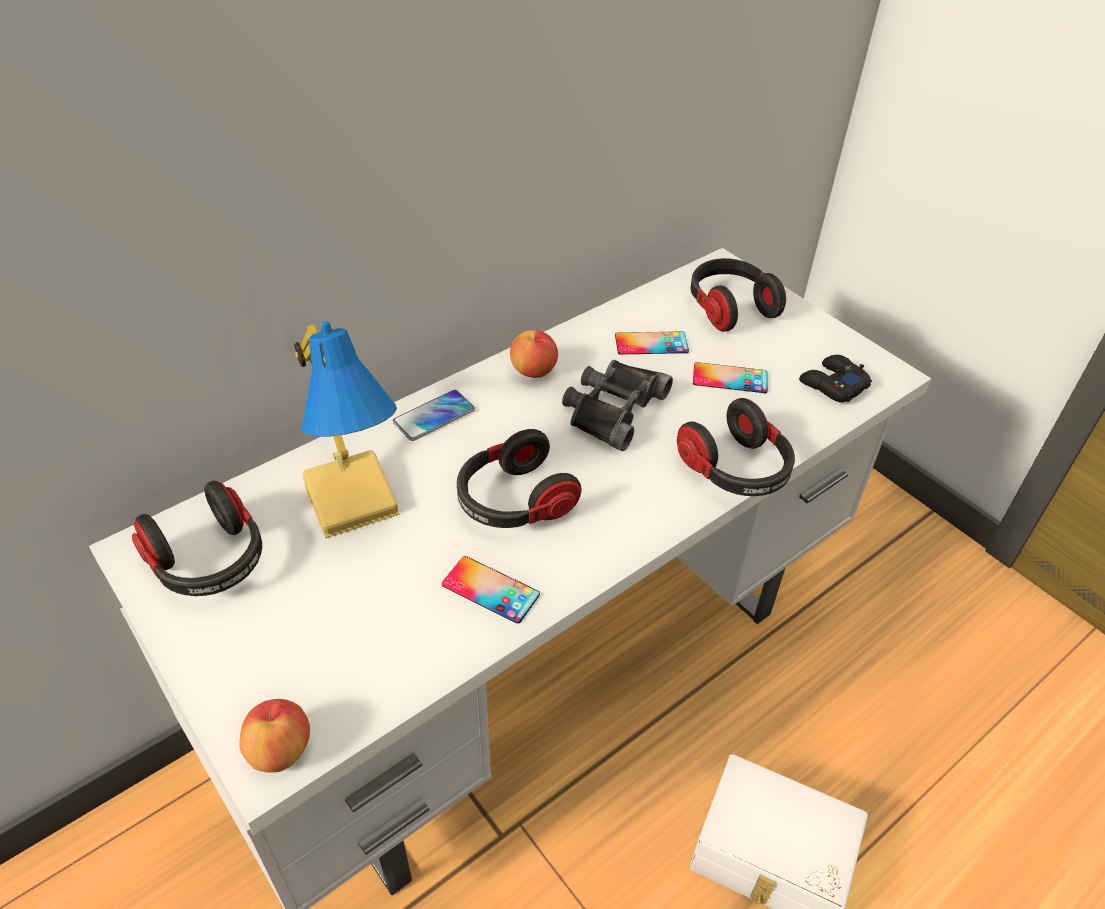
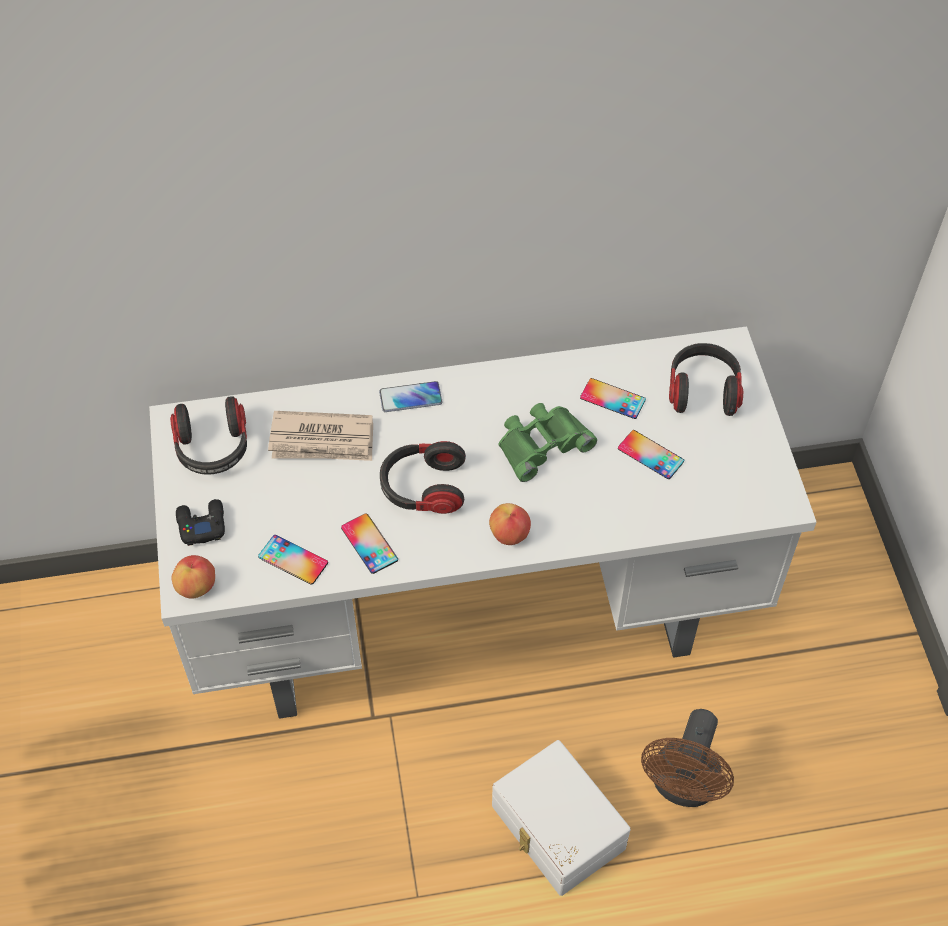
camera: 30 degrees right, 10 degrees up
(355, 498) = (322, 440): table lamp -> newspaper
(402, 652) = (293, 560): none -> phone
(534, 371) = (505, 388): apple -> apple (509, 534)
(612, 408) = (541, 444): black binoculars -> green binoculars
(736, 470) = (594, 531): headphones -> none
(832, 385) = (728, 494): black game controller -> black game controller (201, 524)
(855, 745) = (683, 787): none -> brown fan

